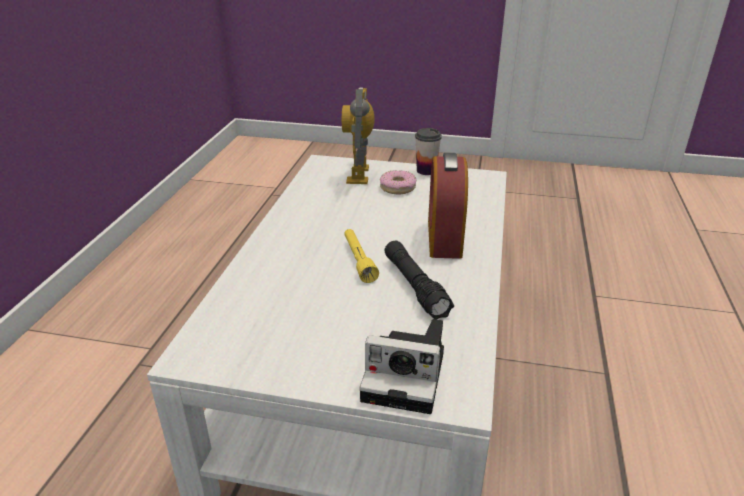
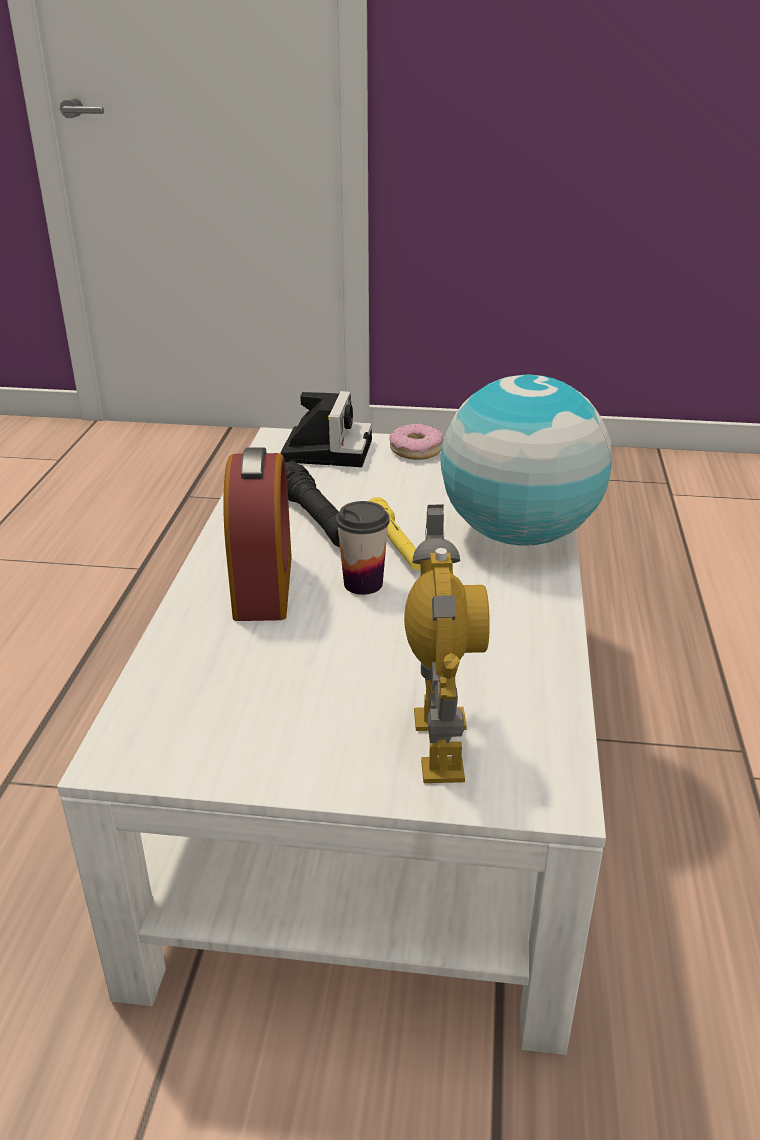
camera: 175 degrees right, 0 degrees up
(269, 265) = (519, 534): none -> globe
(397, 187) = (343, 703): donut -> donut (416, 450)
(408, 376) = (326, 449): camera -> camera turned 90 degrees clockwise
(426, 171) = (270, 771): cup -> cup (363, 583)

